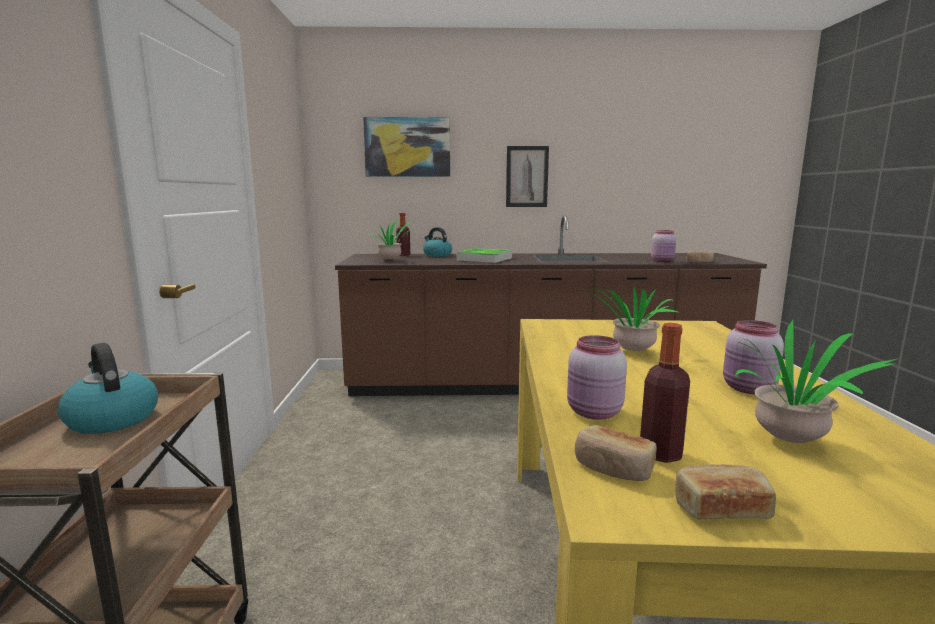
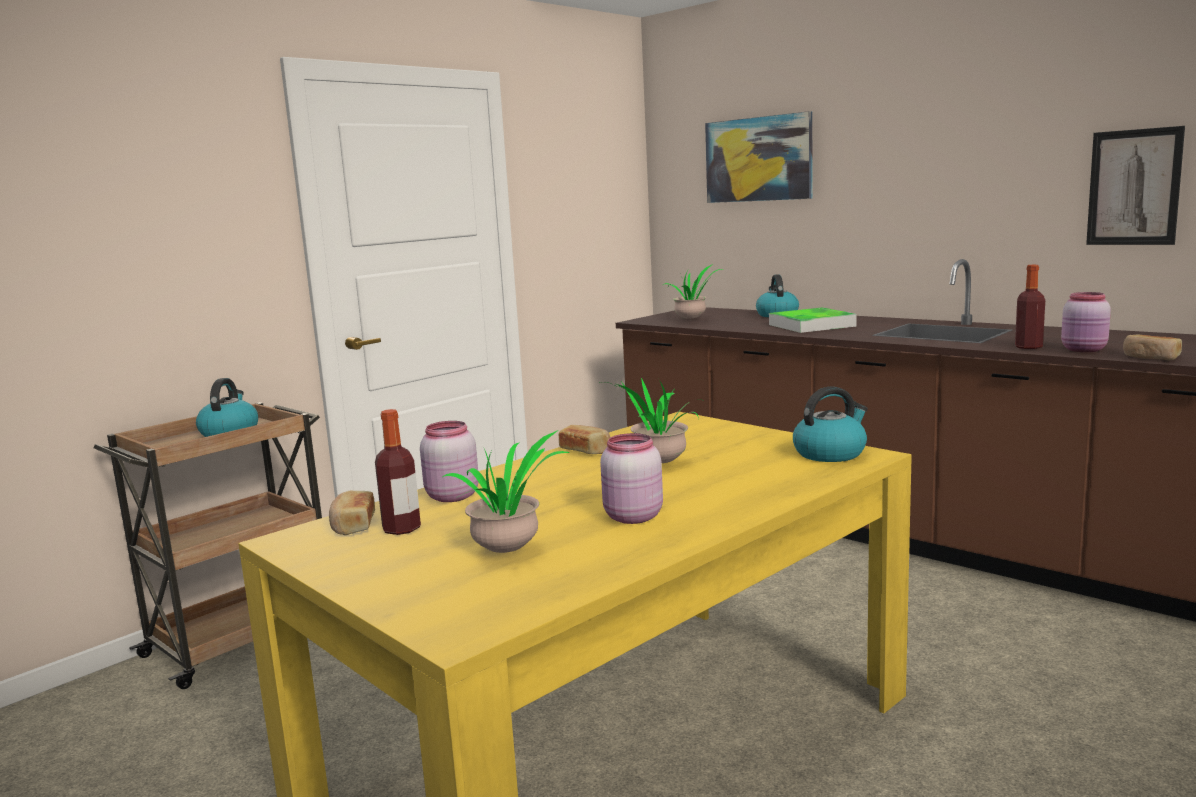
camera: 45 degrees right, 0 degrees up
(403, 255) = (737, 312): bottle -> bottle (1028, 347)
(527, 176) = (924, 194): picture -> picture (1134, 187)
(686, 327) = (830, 453): none -> kettle
(720, 509) = (333, 559): bread -> bread (586, 451)

